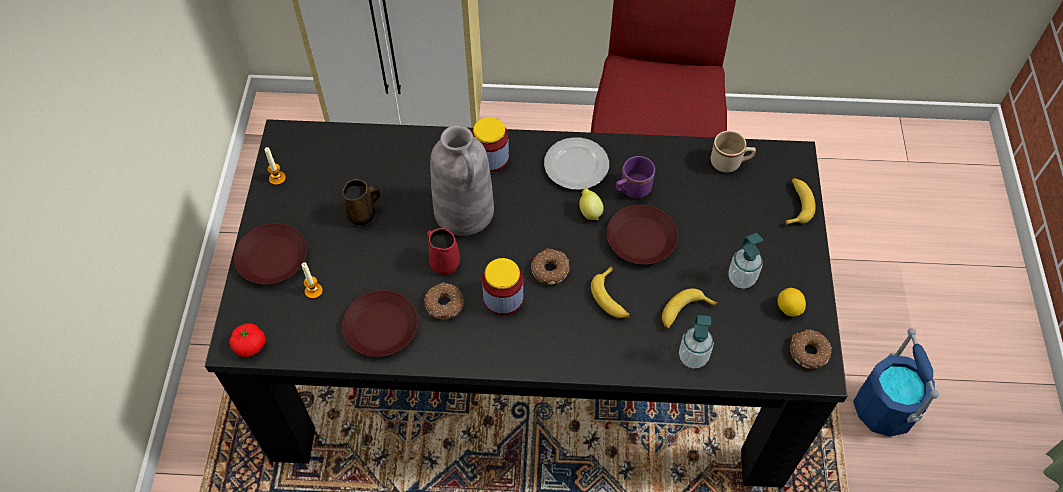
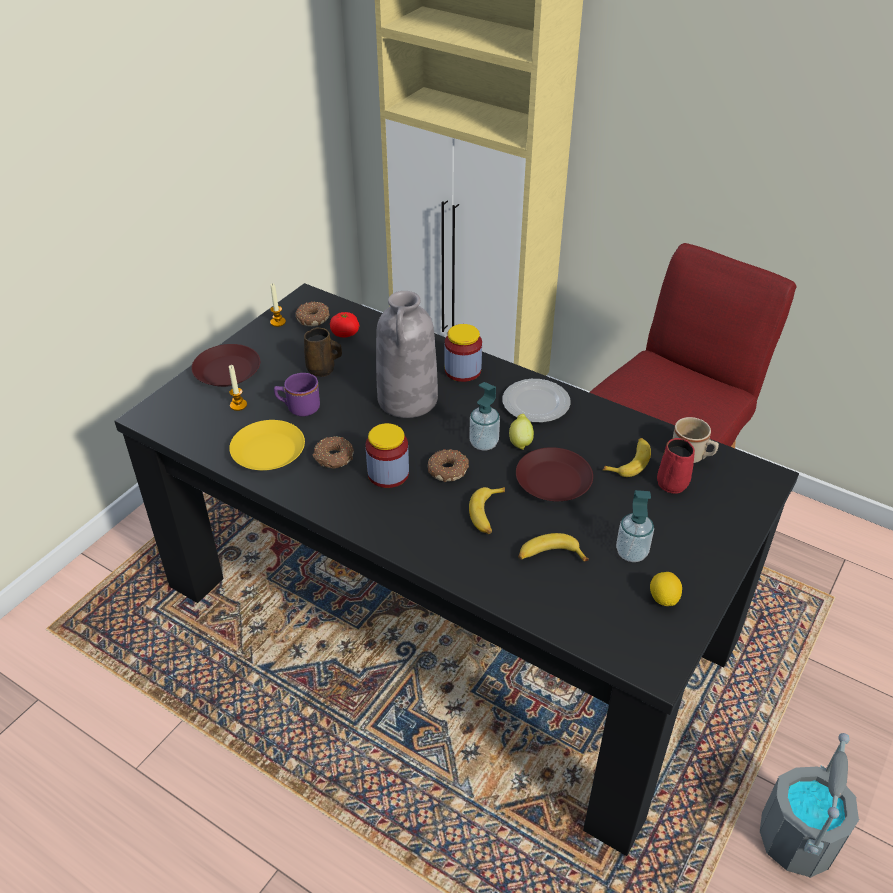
camera: 30 degrees right, 15 degrees down
(250, 345) = (158, 421): tomato -> tomato (345, 333)
(380, 327) = (268, 451): brown plate -> yellow plate
(443, 262) = (359, 427): red mug -> red mug (671, 482)
(631, 189) = (574, 440): purple mug -> purple mug (298, 408)
(693, 357) = (529, 595): soap dispenser -> soap dispenser (483, 443)
(796, 204) = (739, 516): banana -> banana (630, 461)
(808, 352) = (657, 645): donut -> donut (313, 318)
(884, 409) = (797, 840): blue bucket -> grey bucket

